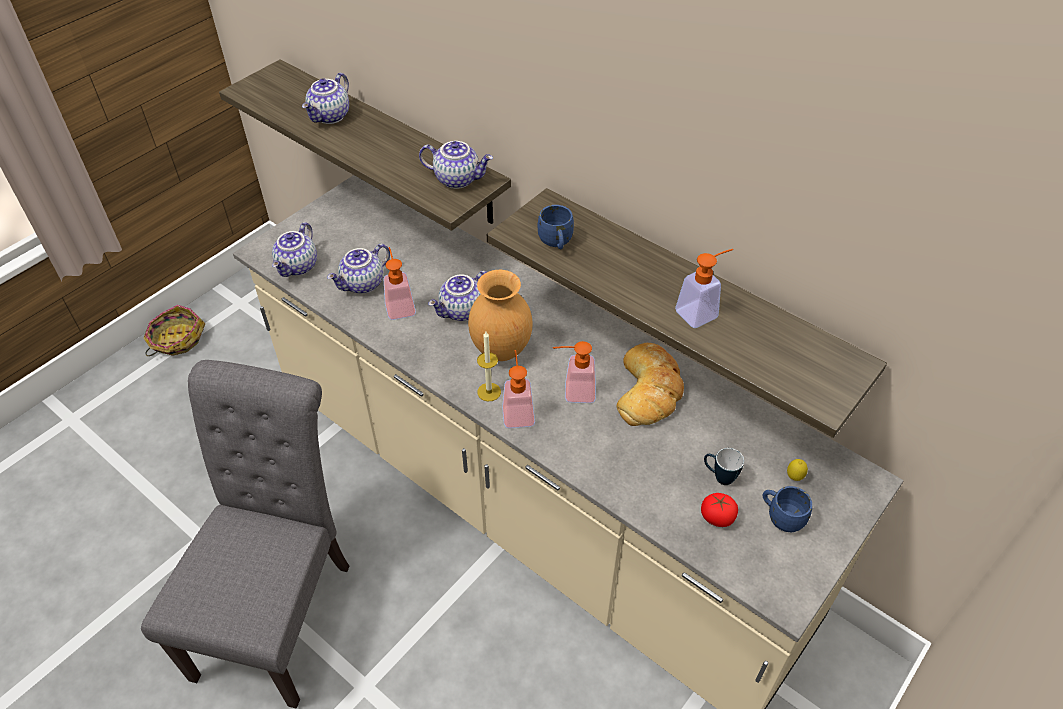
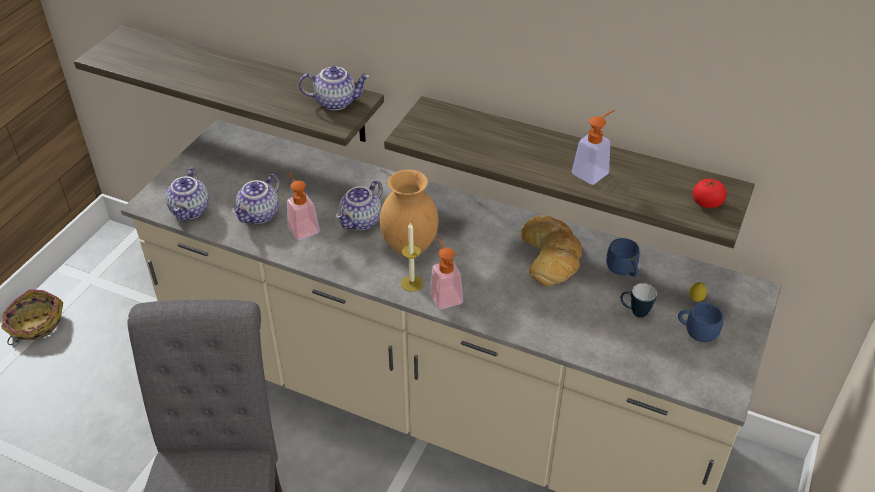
camera: 15 degrees left, 5 degrees down
(330, 116) = (194, 67): teapot -> none
(556, 243) = (449, 138): blue mug -> blue mug (623, 271)
(573, 392) = (486, 269): soap dispenser -> none
(717, 517) = (645, 344): tomato -> tomato (707, 203)

